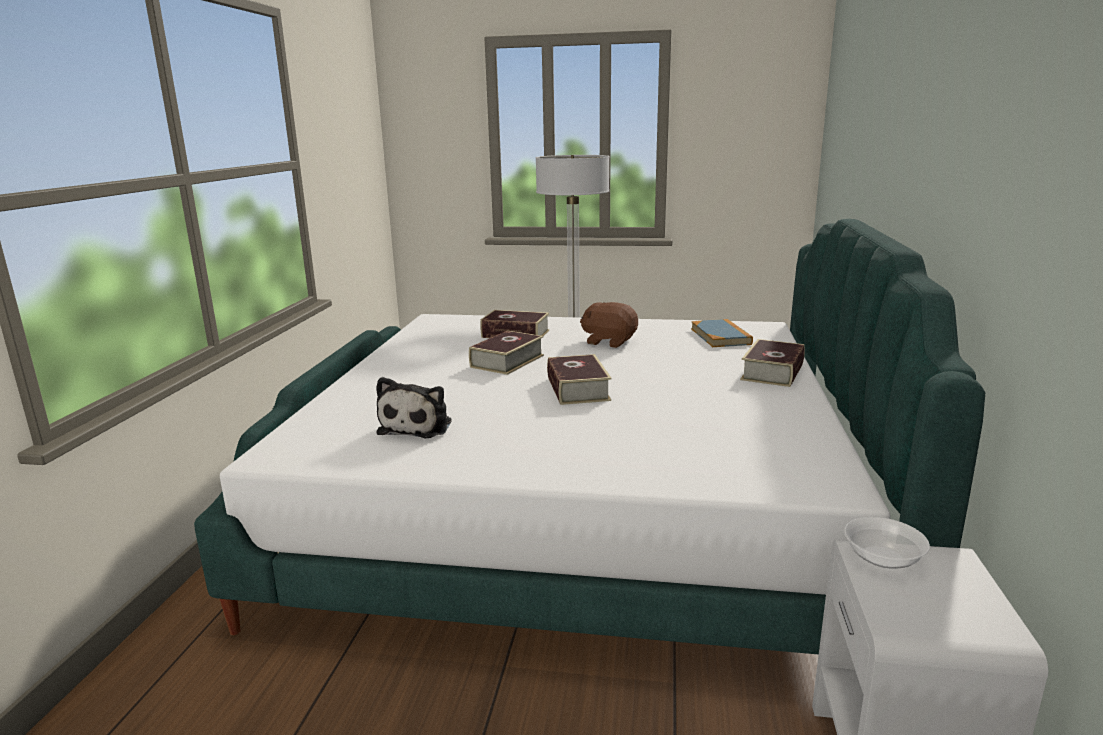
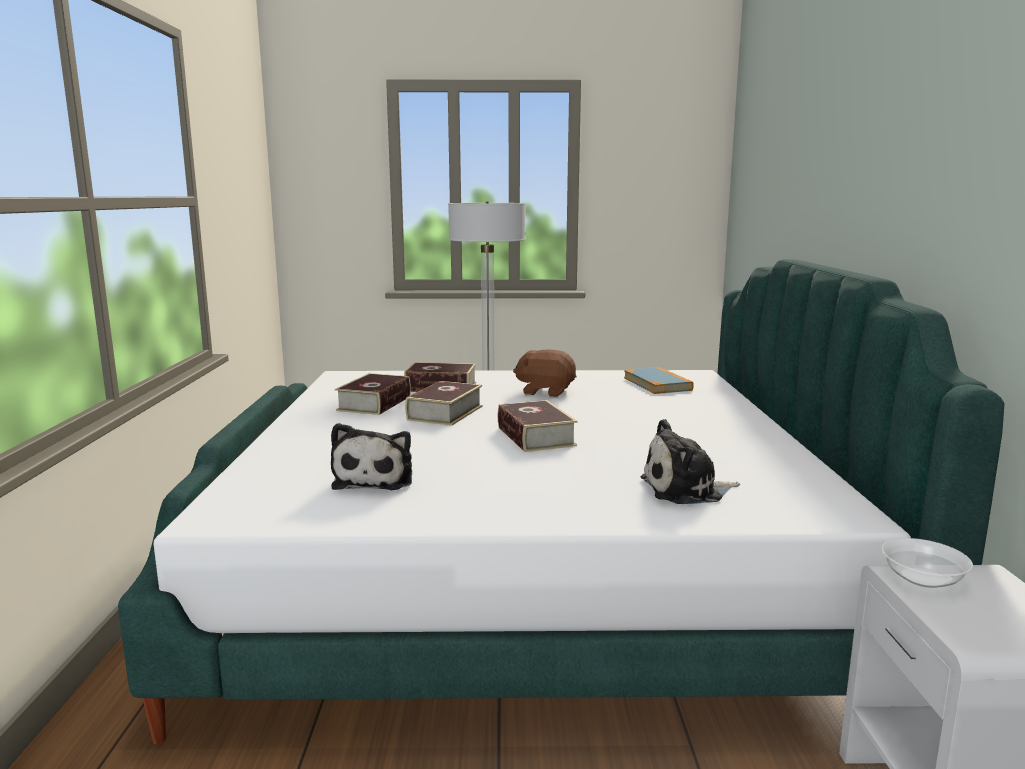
camera: 10 degrees left, 5 degrees down
(691, 452) = (686, 490): none -> plush toy
(772, 372) = (726, 414): book -> book (374, 403)

